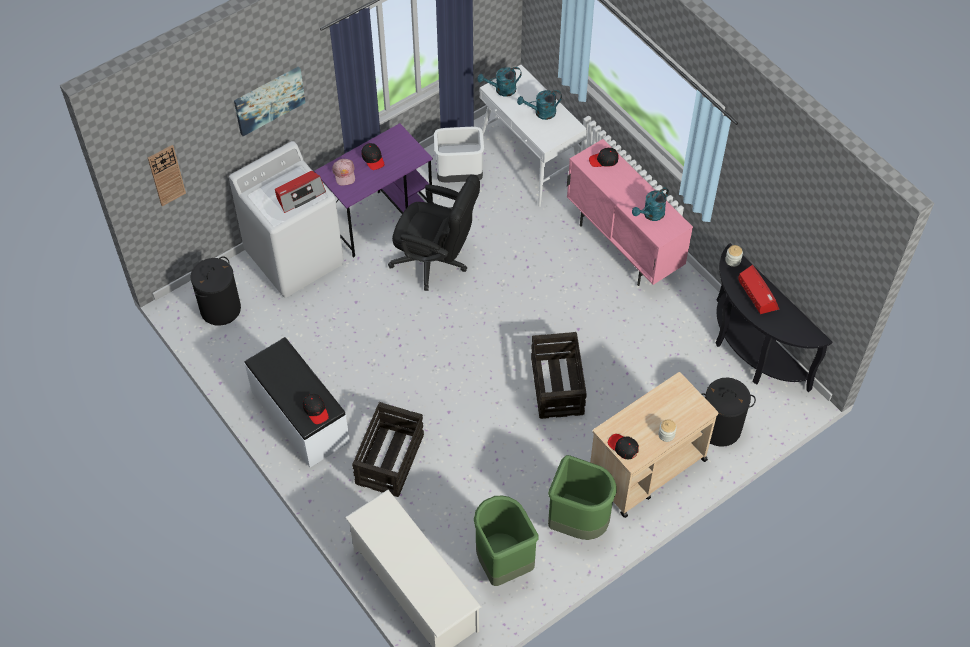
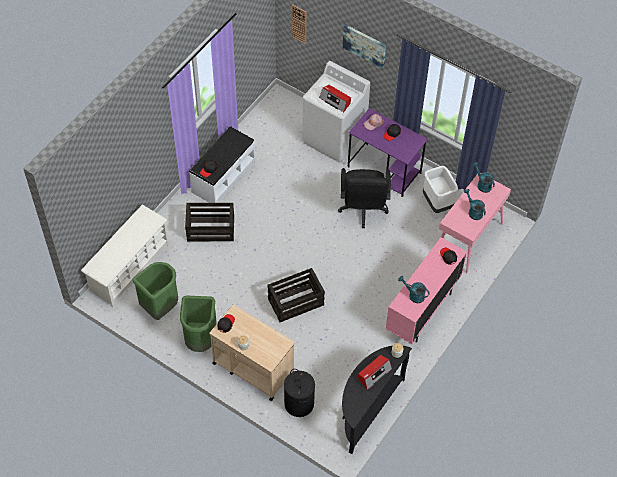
camera: 70 degrees right, 0 degrees up
(220, 308) = (282, 114): black laundry basket -> none
(530, 162) = (468, 239): white console table -> pink console table

